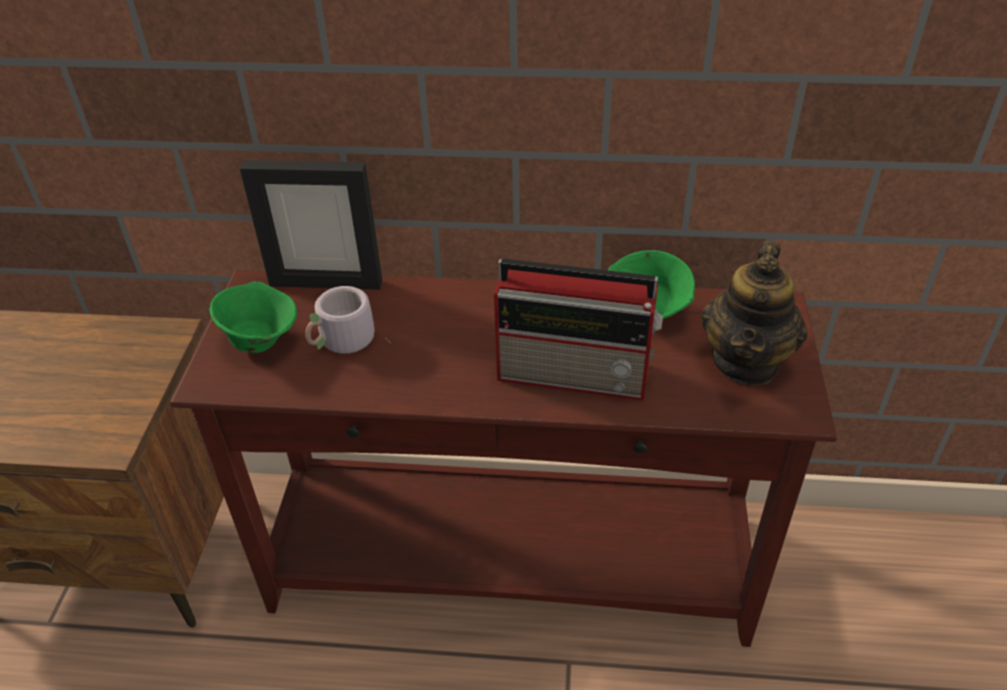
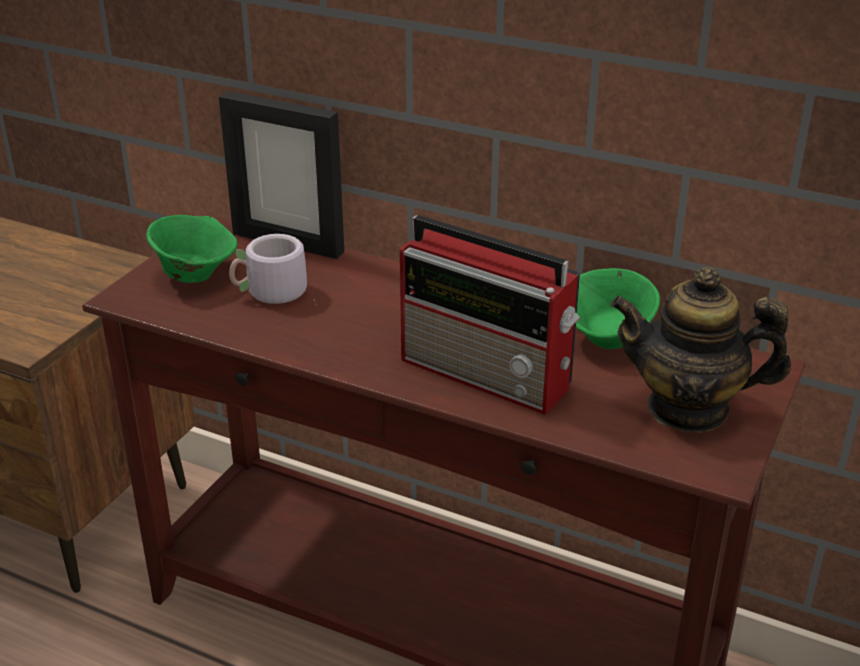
camera: 20 degrees right, 10 degrees down
(746, 362) = (688, 408): teapot -> teapot turned 60 degrees clockwise

